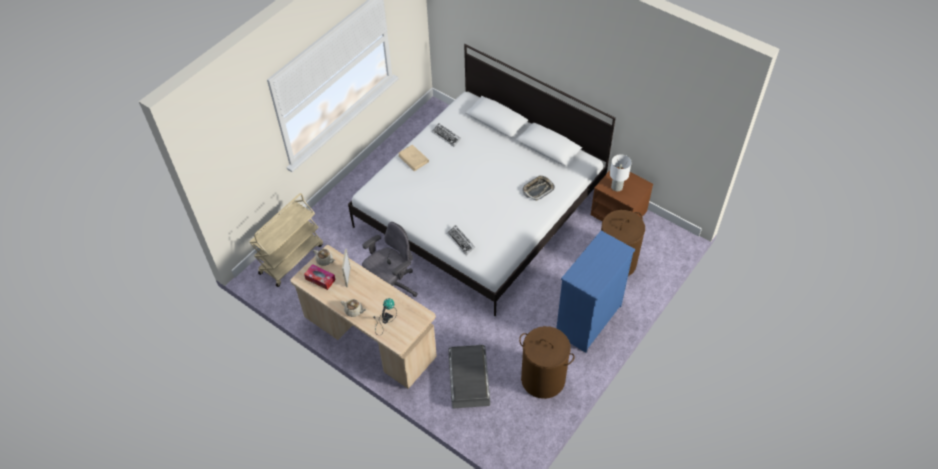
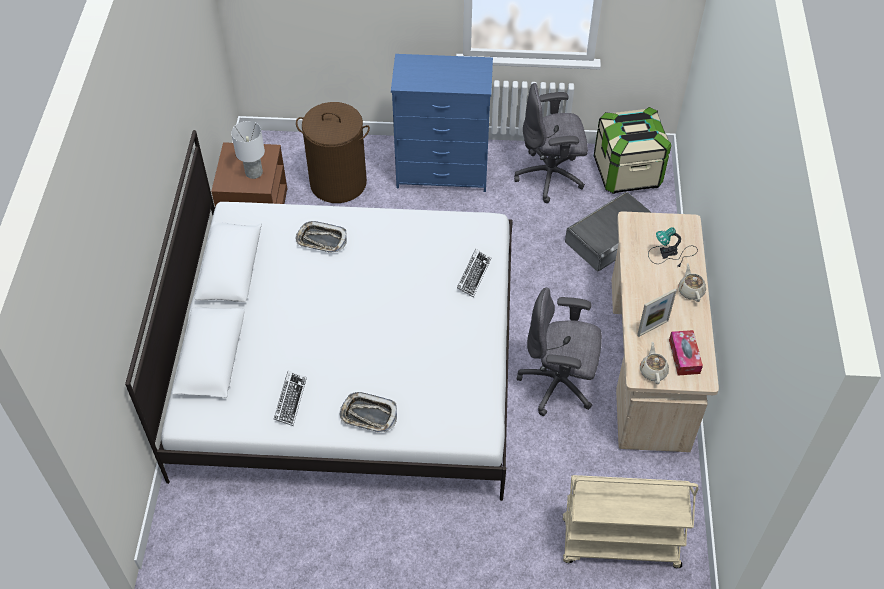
camera: 125 degrees left, 0 degrees up
(413, 159) = (368, 415): beige book -> tray
(515, 428) = (627, 172): none -> storage box
(543, 379) = (550, 177): brown laundry basket -> grey office chair

